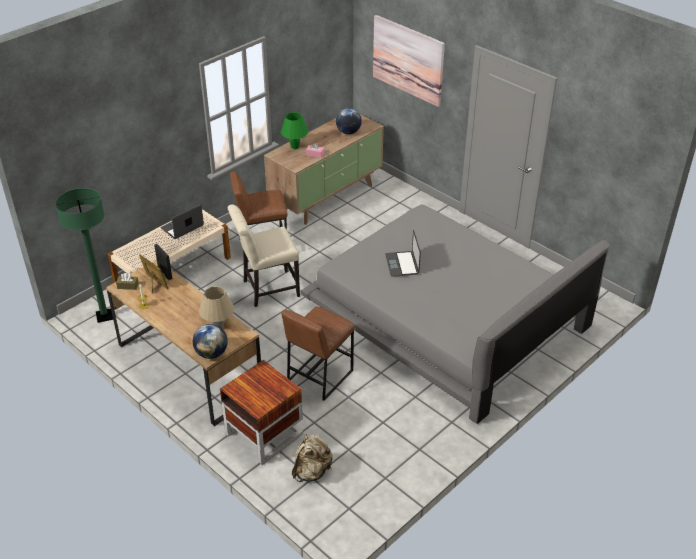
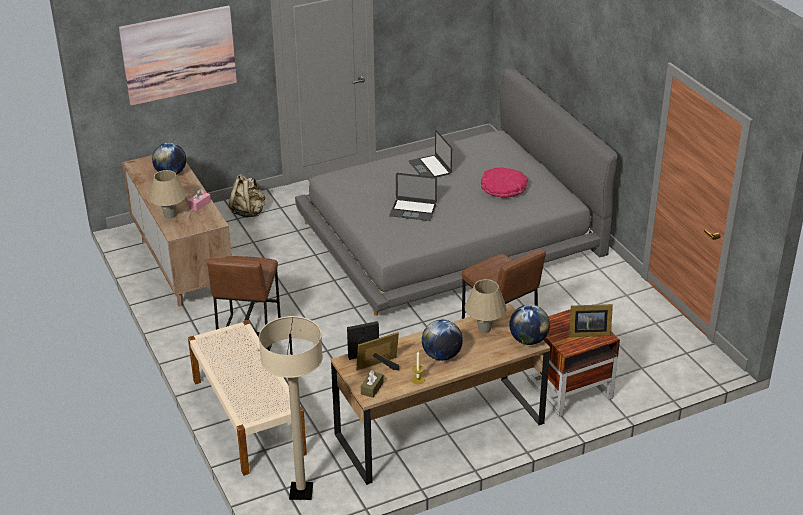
camera: 70 degrees left, 5 degrees down
(104, 316) = (301, 492): green floor lamp -> beige floor lamp
(176, 311) = (442, 356): none -> globe
(182, 227) = (226, 356): laptop -> laptop (430, 167)
(259, 397) = (587, 332): none -> picture frame
(267, 289) = (332, 345): beige chair -> none
(295, 147) = (170, 215): green table lamp -> beige table lamp
(312, 471) = (632, 366): beige backpack -> beige backpack (248, 212)
(468, 308) = (502, 189): none -> pink pillow

